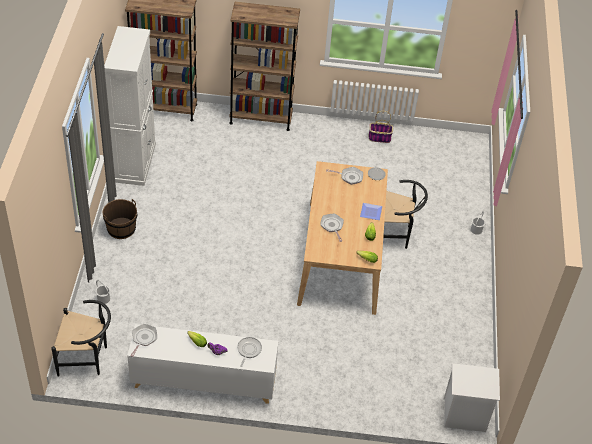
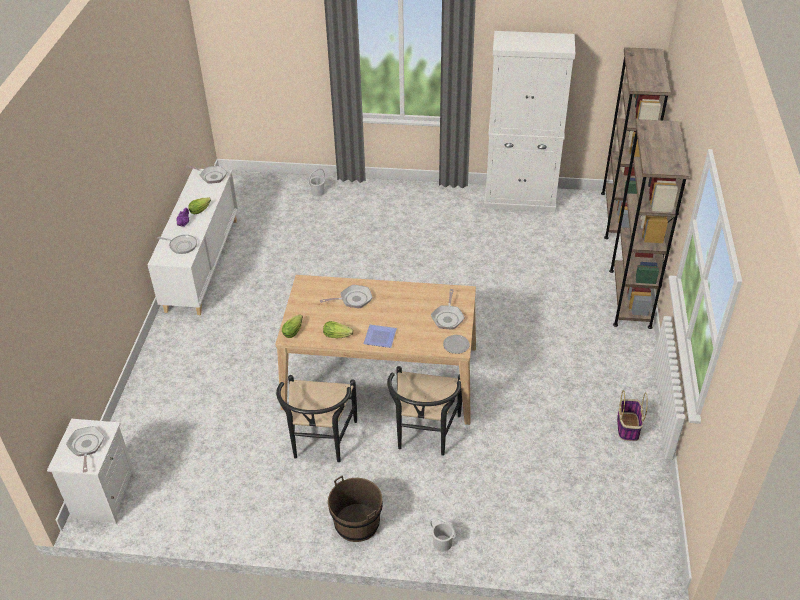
camera: 95 degrees right, 5 degrees down
(87, 359) = (244, 188): black chair -> black chair (320, 443)
(121, 229) = (415, 196): brown bucket -> brown bucket (357, 523)
(476, 379) = (86, 446): none -> frying pan

